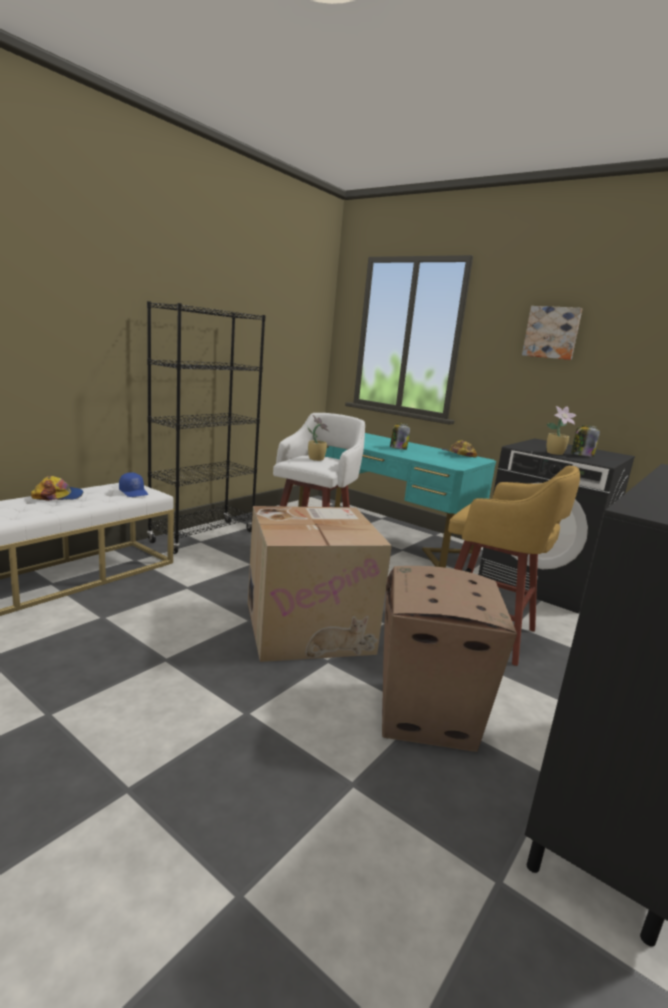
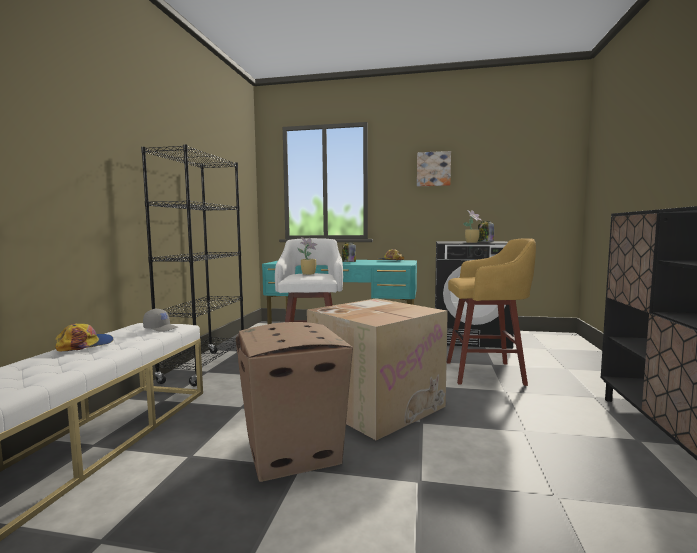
camera: 25 degrees left, 10 degrees down
(134, 492) = (161, 328): blue cap -> grey cap
(427, 715) = (528, 432): cardboard box -> cardboard box (293, 452)

